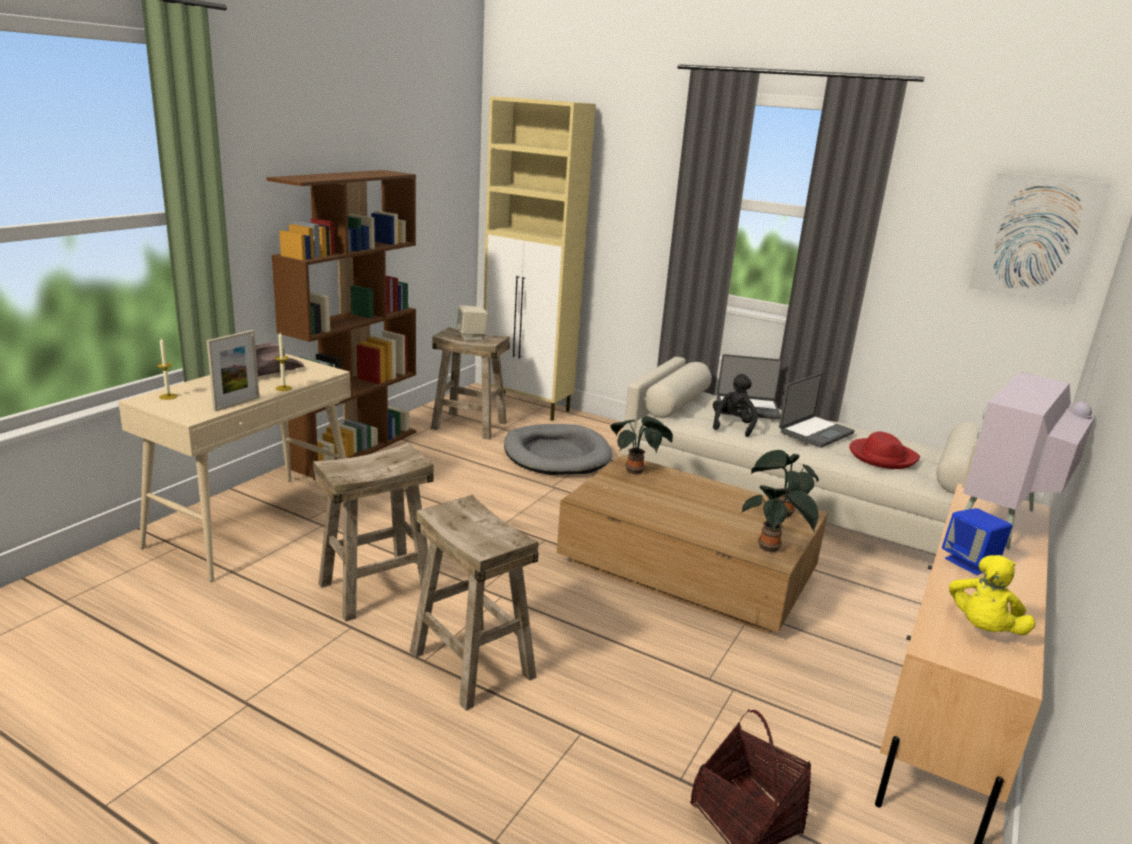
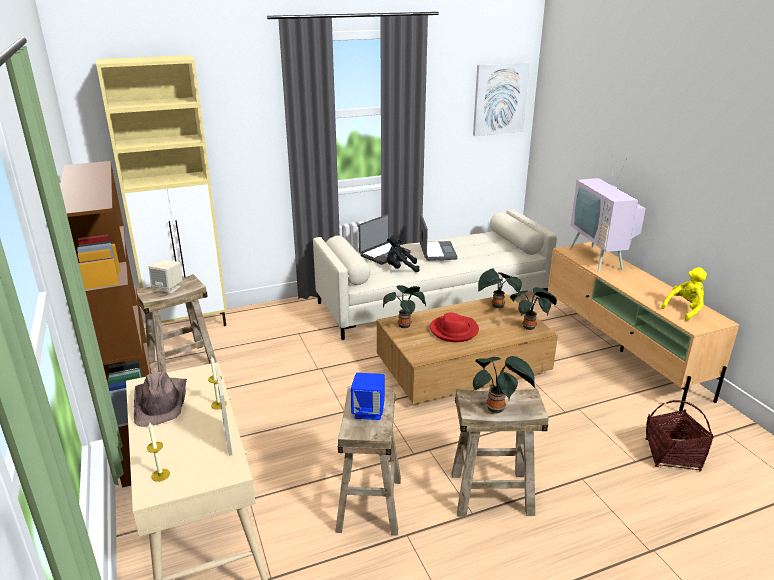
camera: 50 degrees left, 5 degrees up
(464, 528) = (498, 409): none -> potted plant
(556, 454) = (277, 347): grey dog bed -> none
(732, 426) = (400, 269): black plush toy -> black plush toy turned 60 degrees counterclockwise
(882, 456) = (482, 250): red hat -> red hat (454, 330)
(970, 563) = (629, 284): blue speaker -> blue speaker (369, 412)
(982, 629) = (684, 309): yellow plush toy -> yellow plush toy turned 105 degrees counterclockwise

